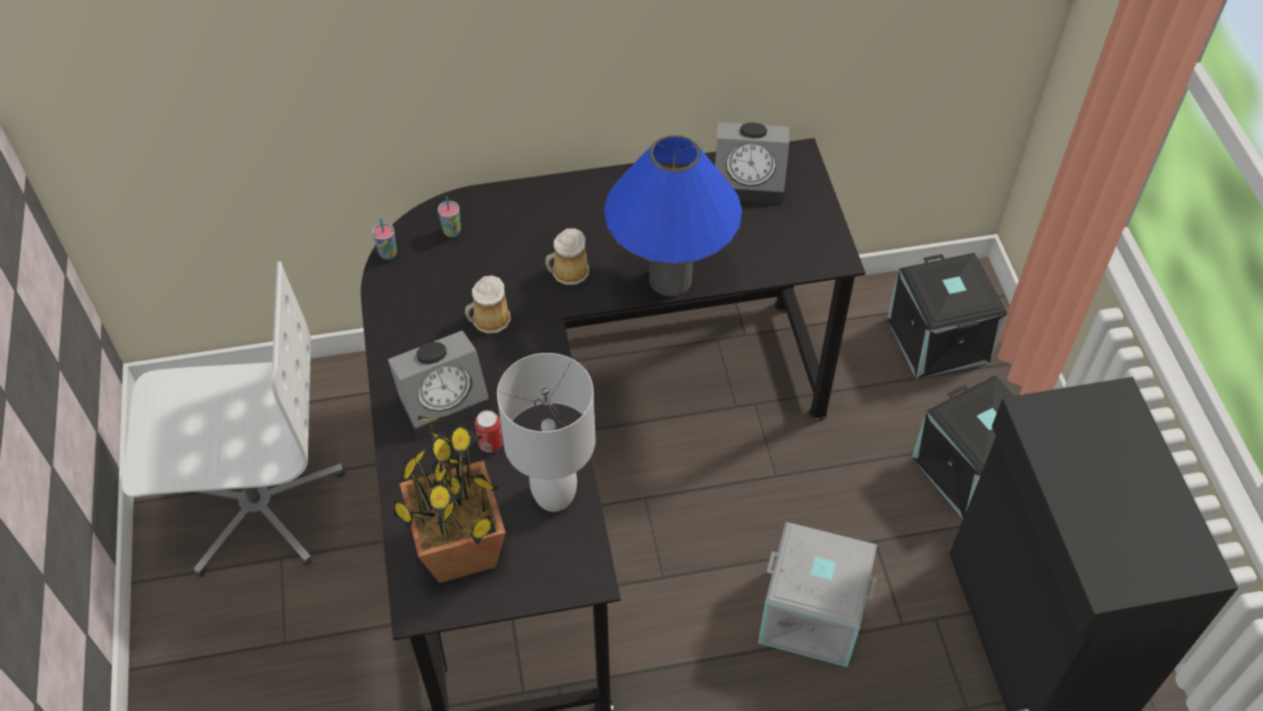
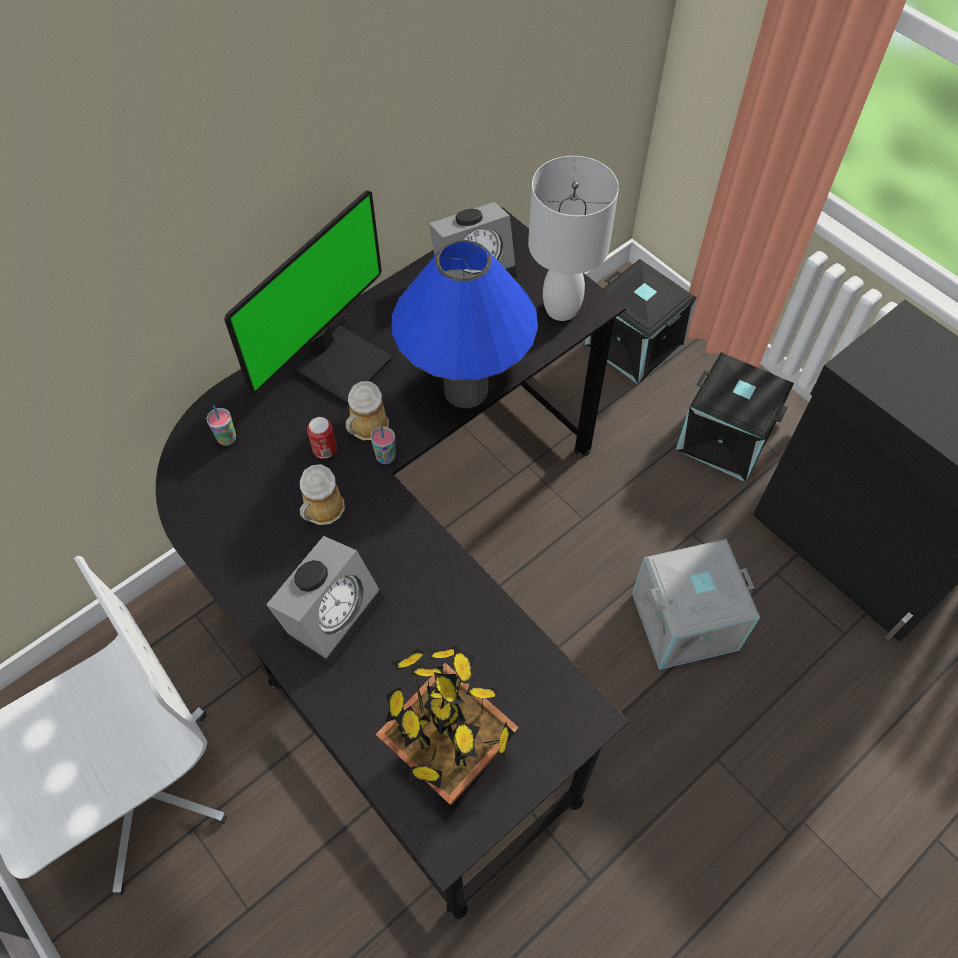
camera: 30 degrees left, 5 degrees up
(388, 254) = (175, 491): cup -> cup (386, 457)
(490, 444) = (406, 633): can -> can (325, 450)
(556, 495) = (503, 652): white table lamp -> white table lamp (562, 308)
(581, 210) = (340, 362): none -> monitor

